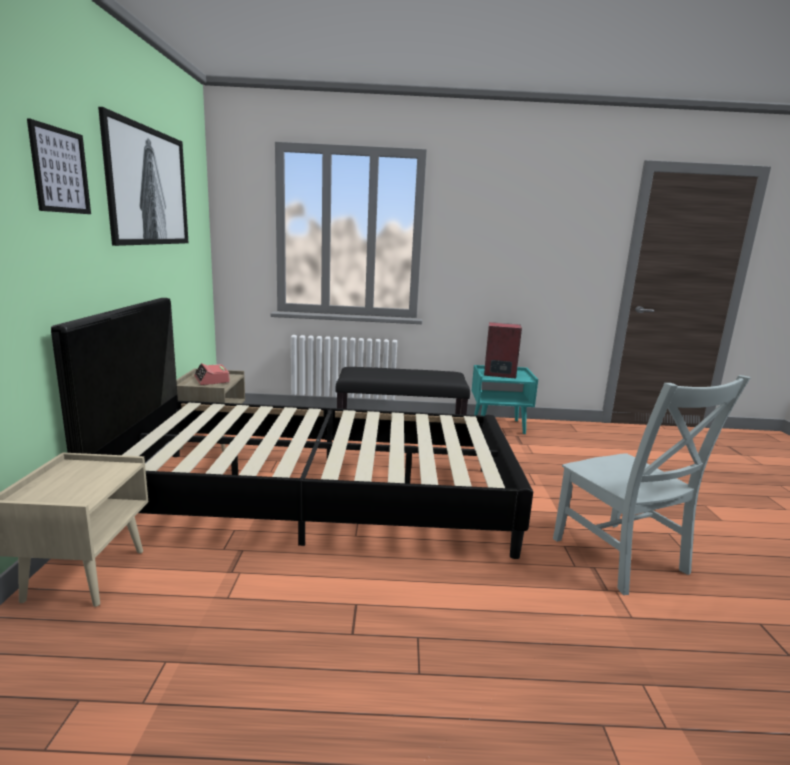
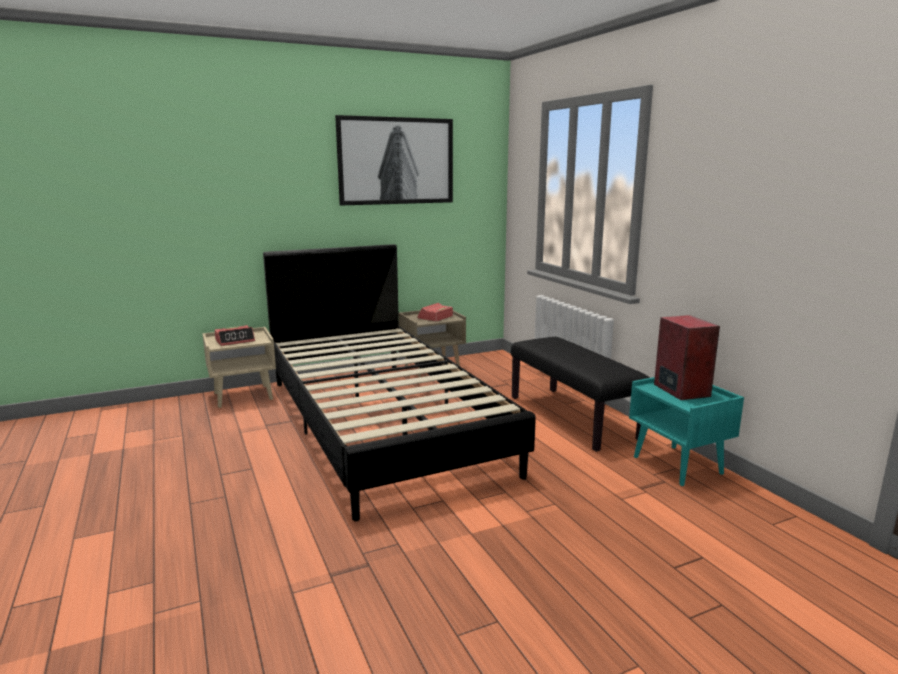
camera: 65 degrees right, 0 degrees up
(60, 170) = (290, 161): picture -> none
(80, 484) = (235, 340): none -> alarm clock
(622, 559) = (399, 583): grey chair -> none

